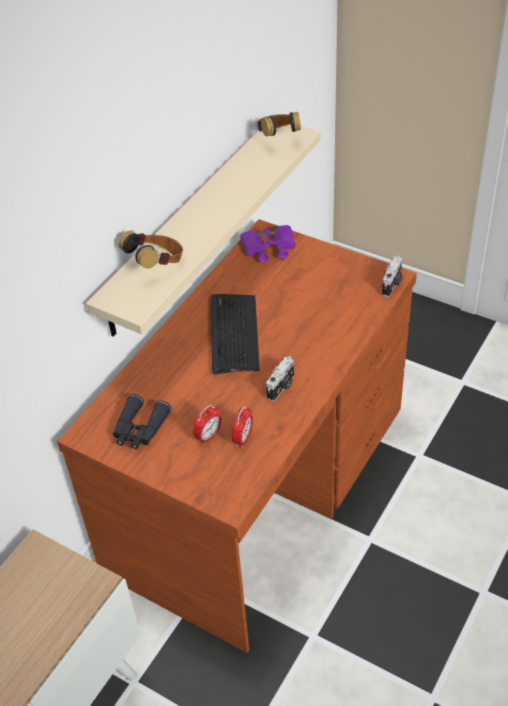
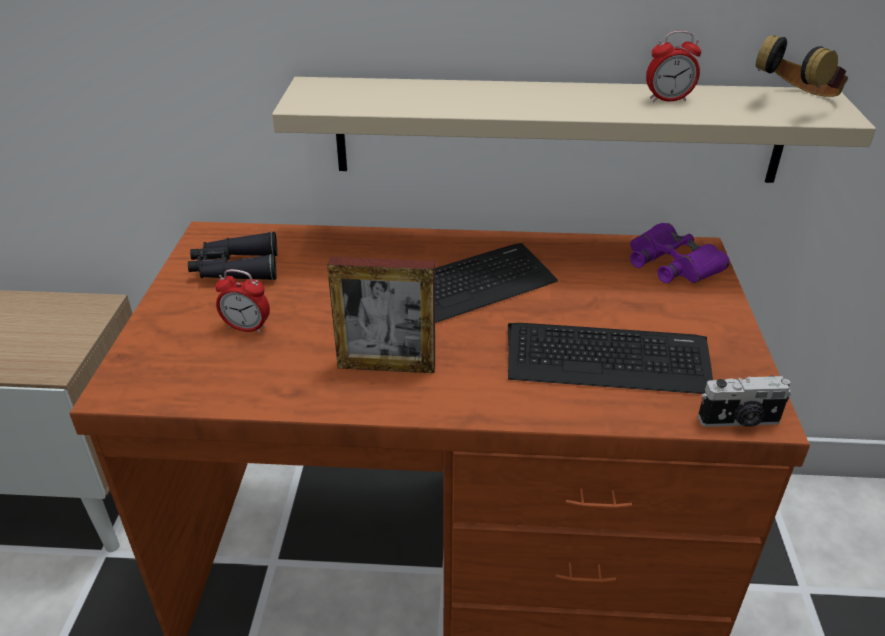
camera: 60 degrees right, 10 degrees down
(156, 264) = (405, 94): headphones -> none
(243, 439) = (256, 361): alarm clock -> alarm clock (668, 99)
(281, 387) = (386, 366): camera -> picture frame
(328, 306) = (607, 359): none -> keyboard

